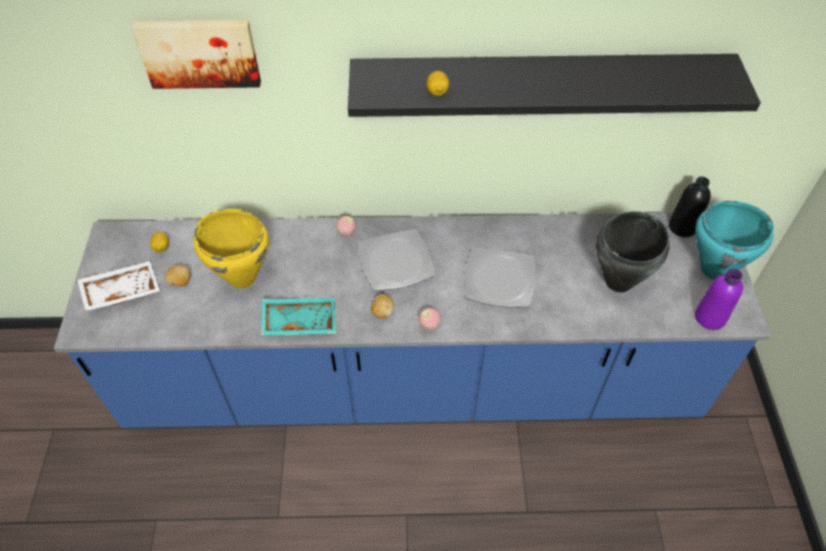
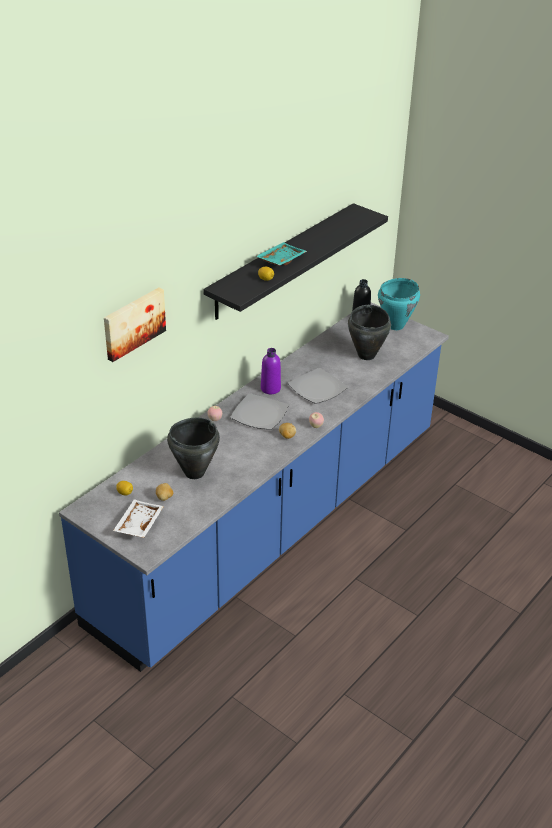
camera: 50 degrees left, 15 degrees down
(242, 277) = (194, 472): yellow cooking pot -> black cooking pot
(300, 321) = (254, 467): turquoise tray -> turquoise tray (280, 260)
(710, 317) = (419, 344): purple bottle -> purple bottle (270, 388)

